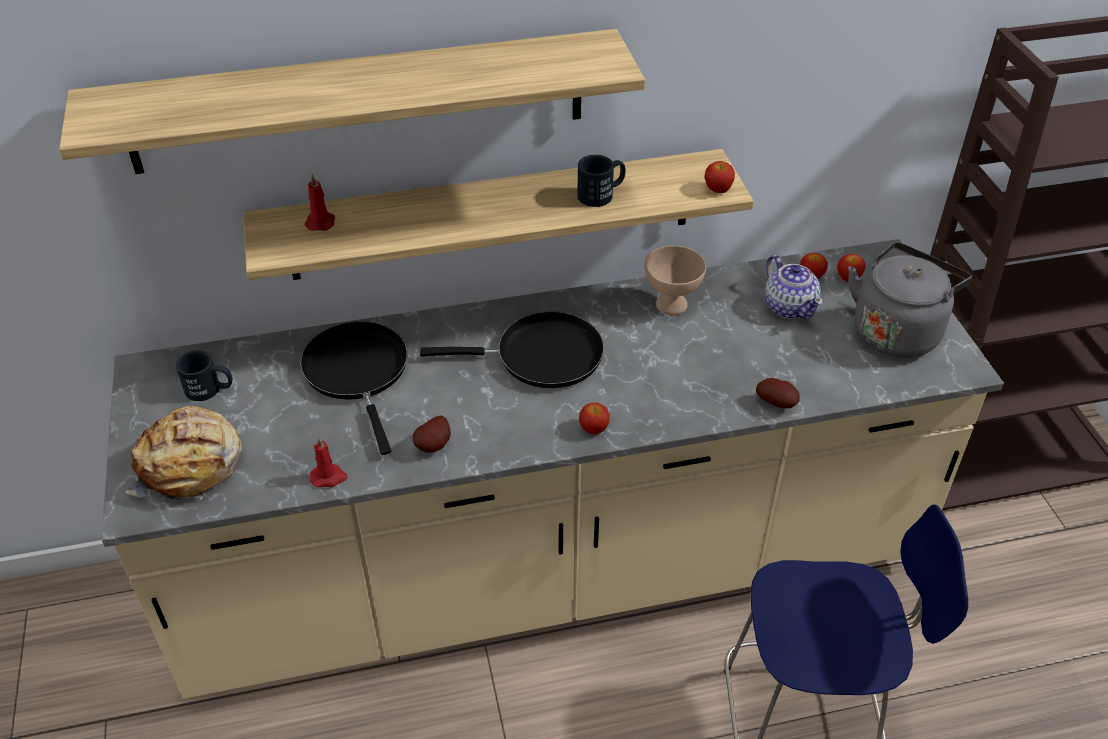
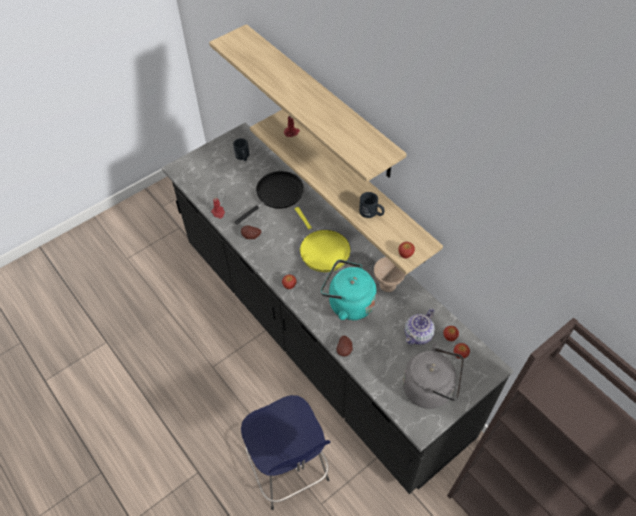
camera: 65 degrees right, 10 degrees up
(191, 466) = (203, 172): bread -> none
(541, 356) = (322, 250): black frying pan -> yellow frying pan
(554, 568) = (319, 336): beige counter -> black counter
(681, 365) = (348, 303): none -> turquoise kettle

